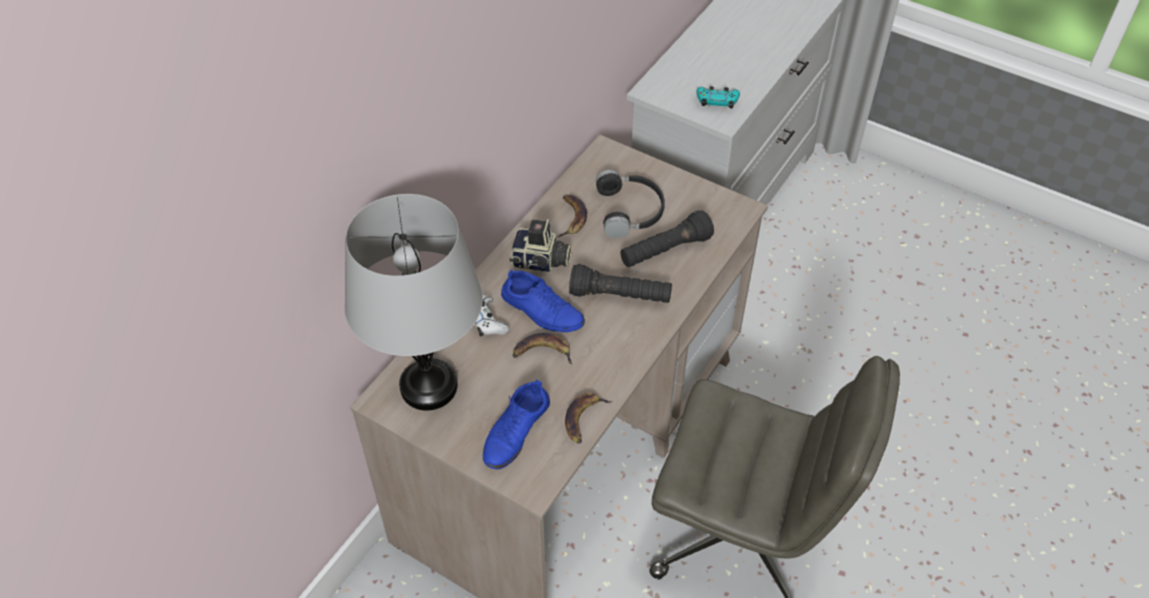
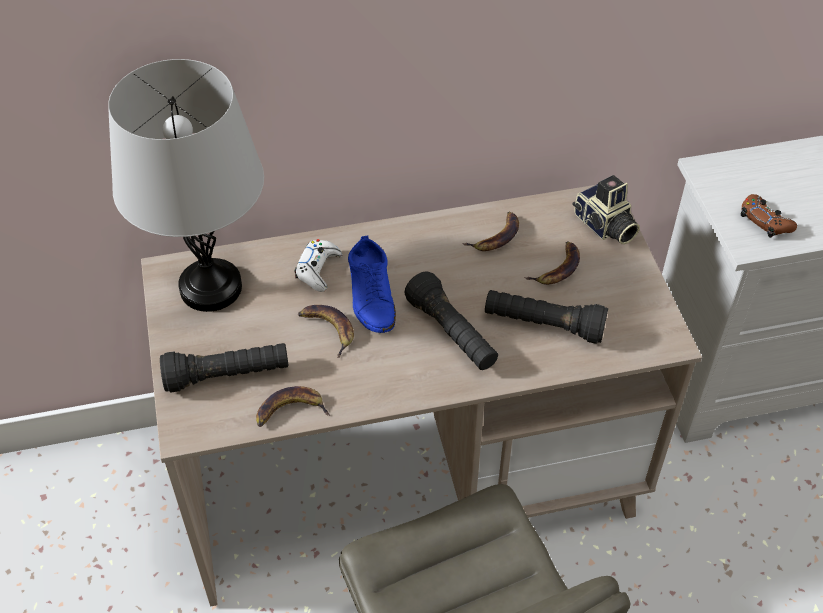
camera: 45 degrees right, 0 degrees up
(516, 431) = (227, 375): blue shoe -> black flashlight
(541, 262) = (422, 255): camera -> camera (604, 226)
(631, 211) = (557, 268): black headphones -> banana
(717, 101) = (765, 221): turquoise game controller -> brown game controller

